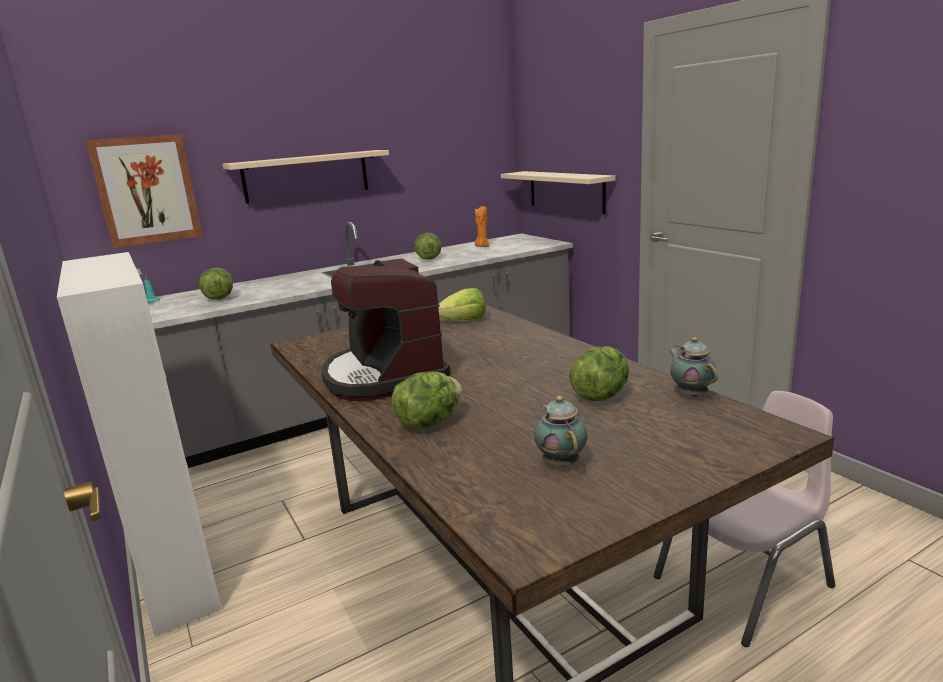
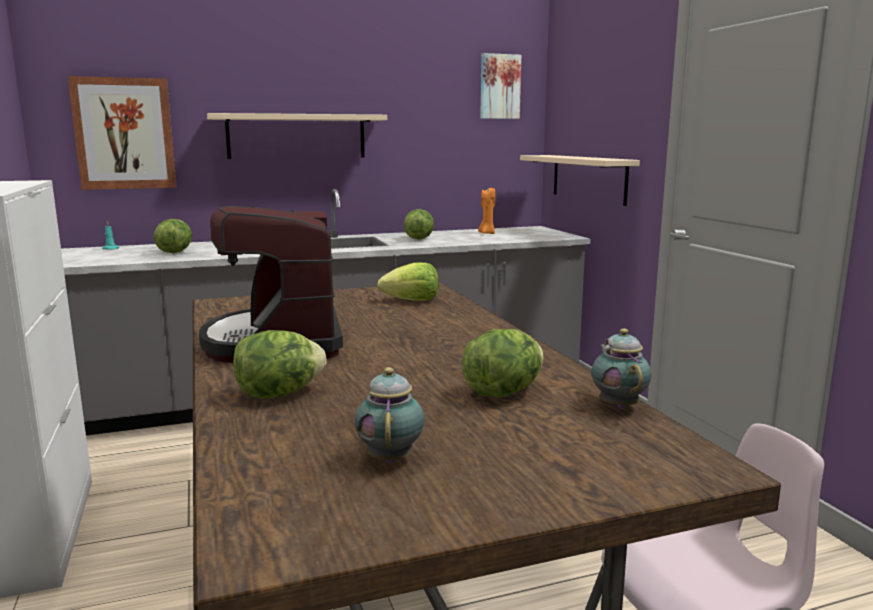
camera: 10 degrees right, 5 degrees down
(477, 114) = (499, 87): none -> picture

